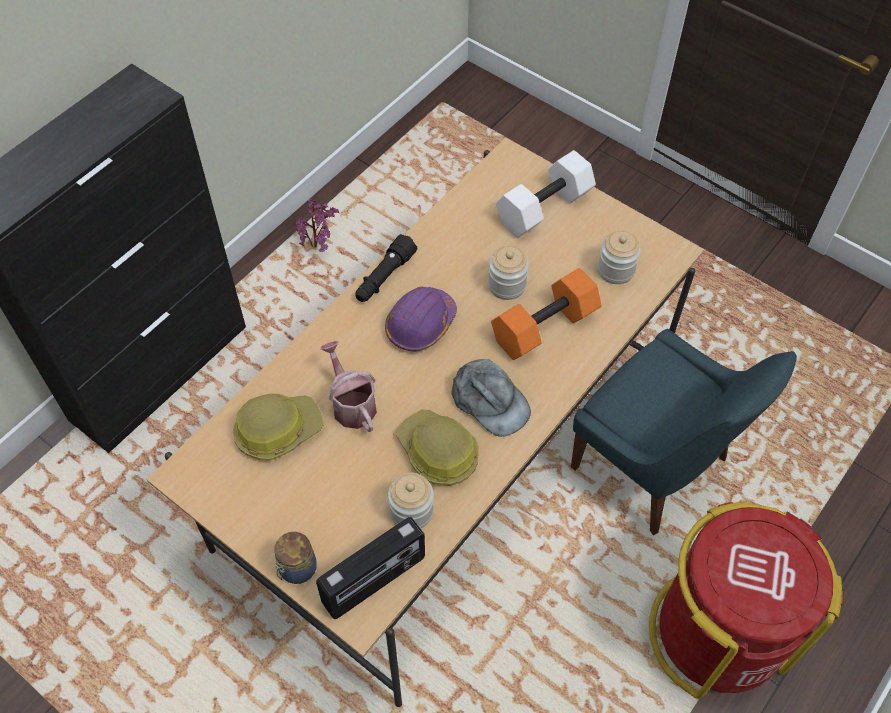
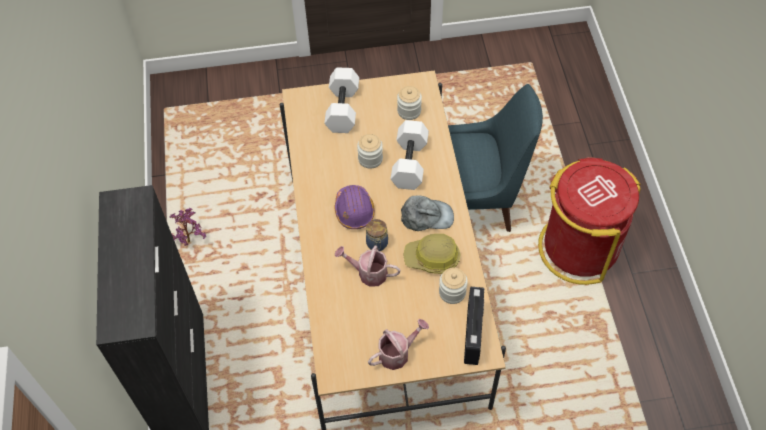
camera: 45 degrees left, 0 degrees up
(272, 518) = (397, 353): none -> watering can
(277, 430) = (350, 315): hard hat -> none
(296, 569) = (435, 362): jar -> jar (377, 244)
(384, 277) = (309, 204): black flashlight -> none
(544, 328) = (410, 164): orange dumbbell -> white dumbbell

